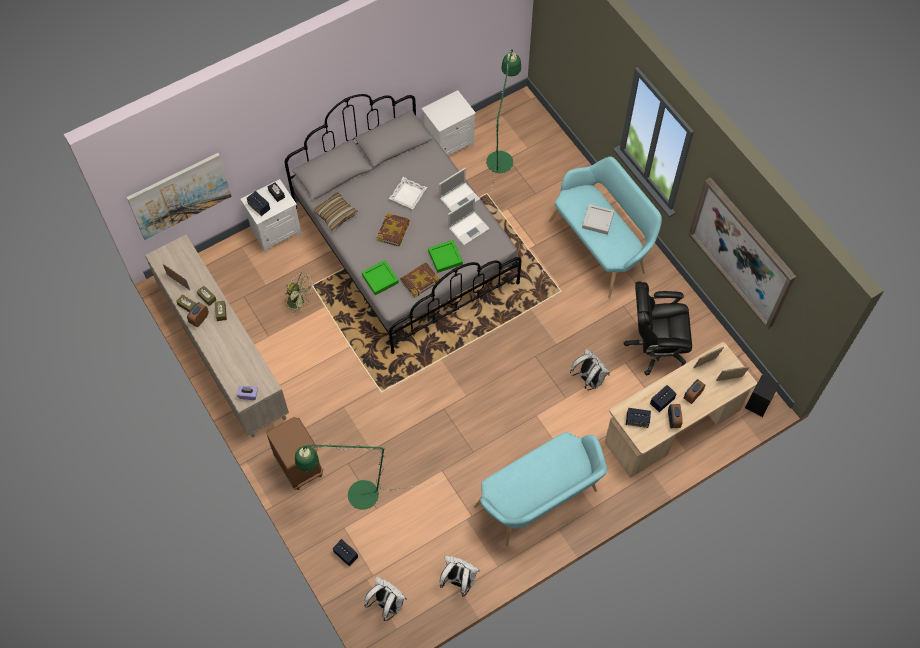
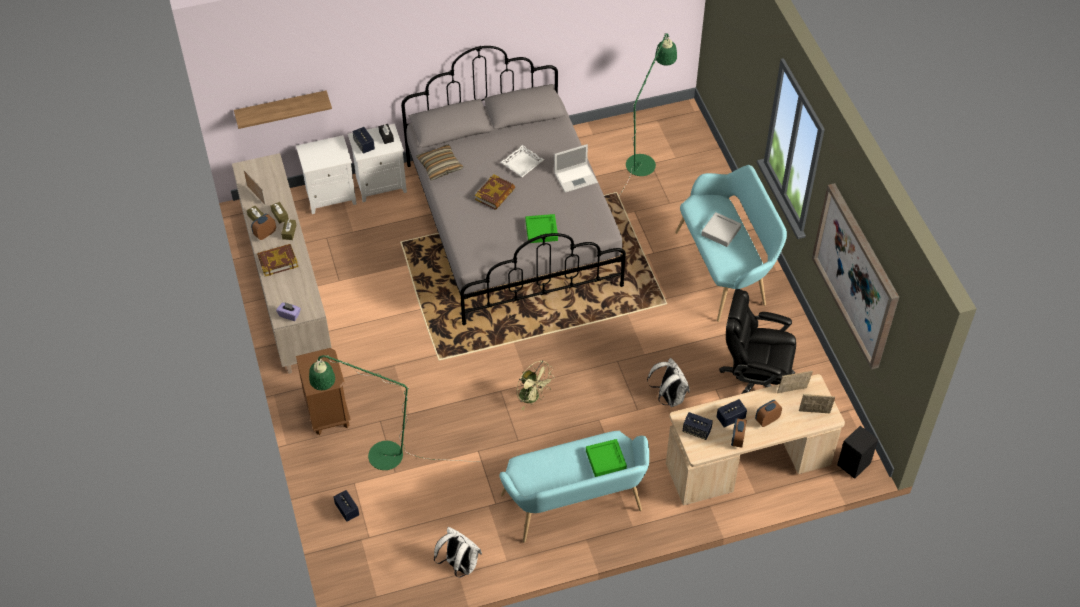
camera: 15 degrees right, 10 degrees down
(180, 195) = (281, 108): picture -> shelf
(299, 303) = (382, 256): green fan -> green fan (533, 397)
(380, 279) = (465, 236): green tray -> green tray (605, 460)
(387, 604) = (374, 570): white backpack -> none
(420, 280) = (507, 247): book -> book (278, 261)
(449, 143) = (592, 136): white nightstand -> white nightstand (331, 195)
(469, 228) = (576, 207): laptop -> none

